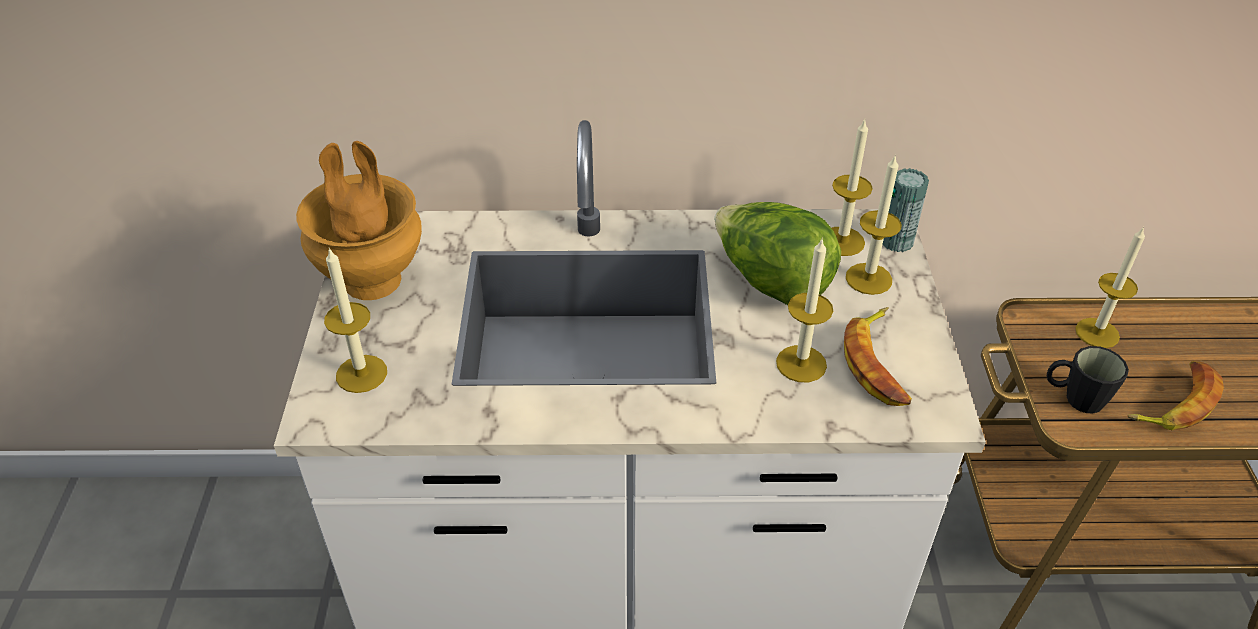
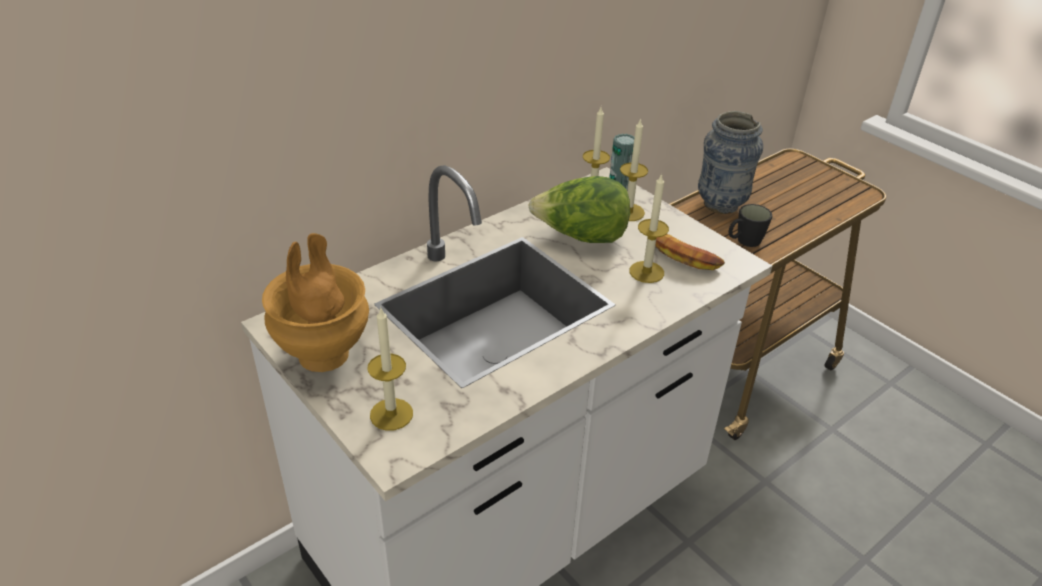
camera: 40 degrees left, 5 degrees down
(1097, 333) = (721, 205): candle -> vase
(1175, 402) = (787, 221): banana -> none

